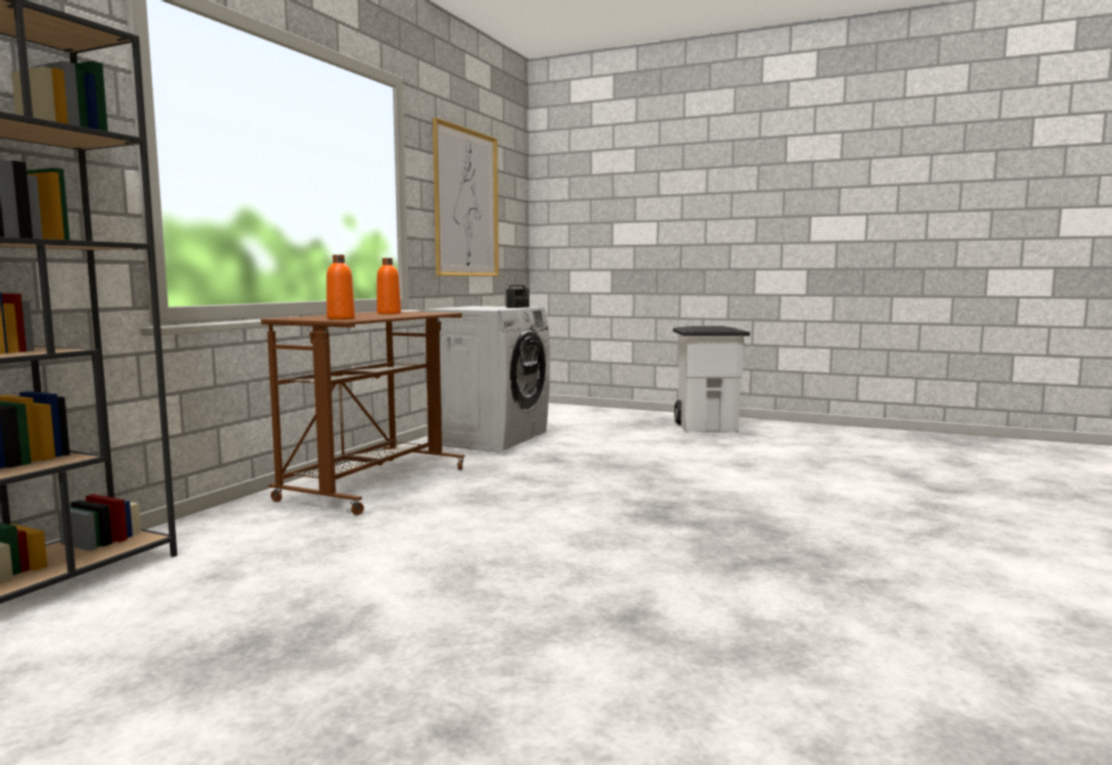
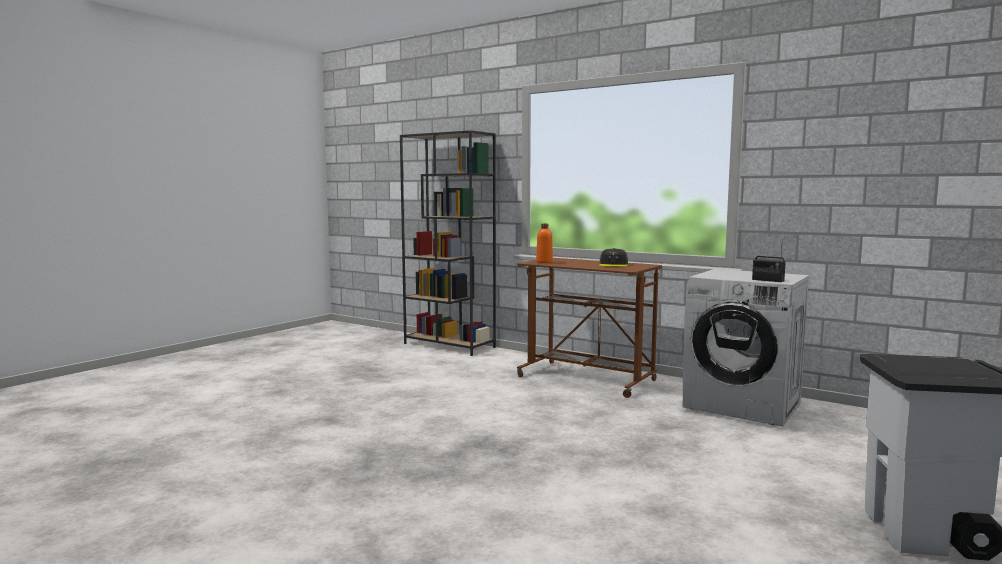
camera: 100 degrees right, 0 degrees up
(389, 313) = (613, 265): orange bottle -> grey cap
(466, 203) = (860, 162): picture -> none

